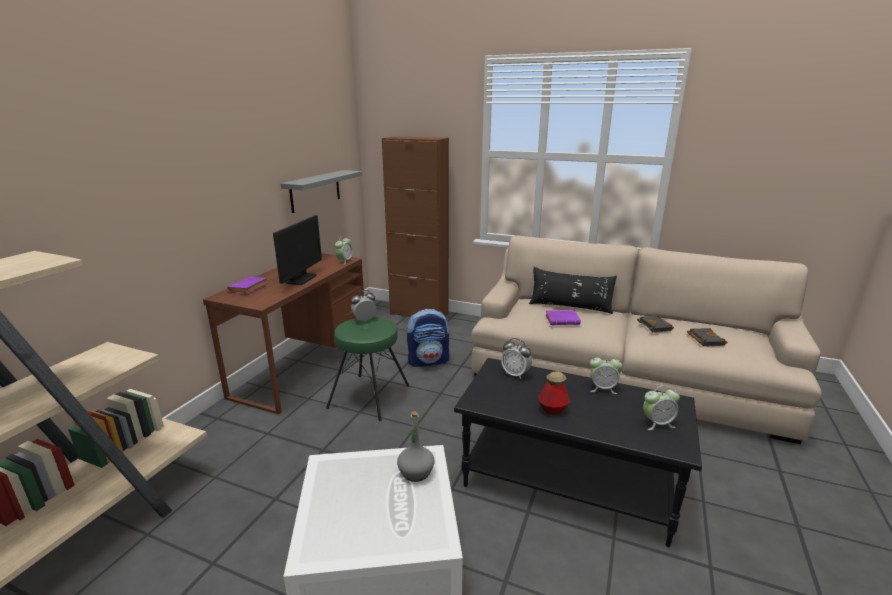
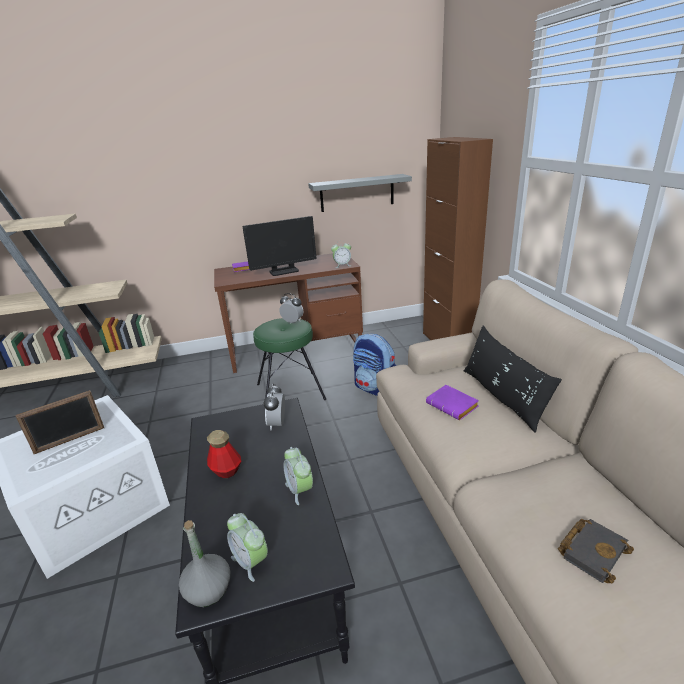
camera: 55 degrees right, 5 degrees up
(377, 496) = (70, 440): none -> picture frame
(416, 472) = (105, 443): grey bottle -> grey bottle (208, 590)
(656, 326) = (558, 484): black book -> none

